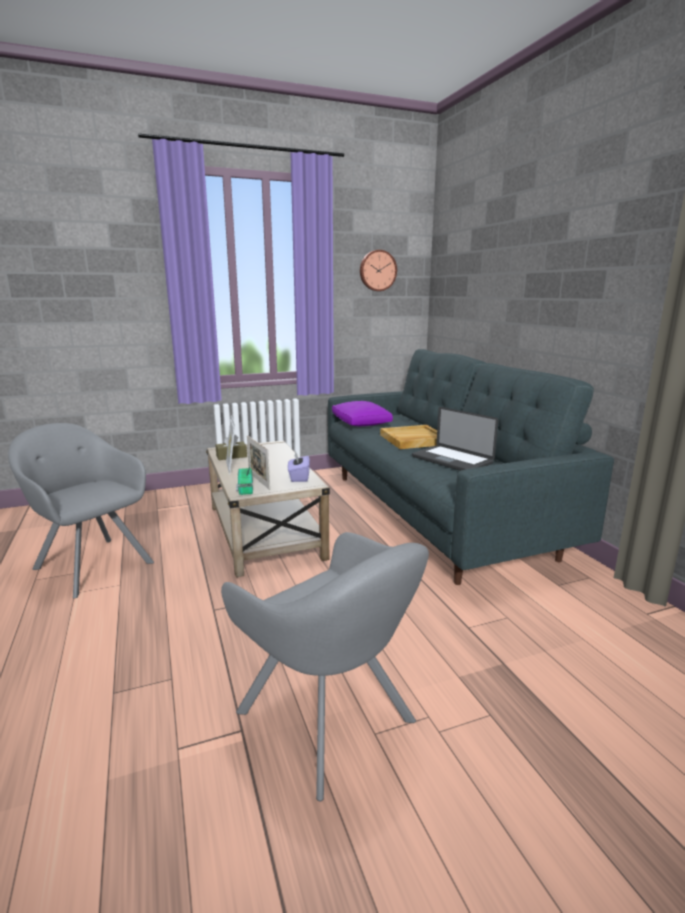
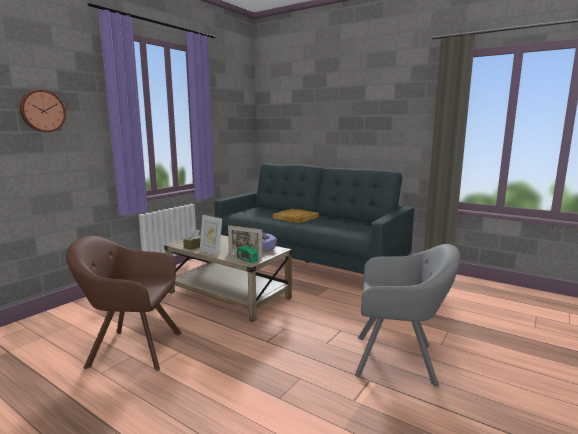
camera: 35 degrees left, 5 degrees down
(91, 563) = (131, 349): grey armchair -> brown armchair
(361, 423) = (246, 214): purple pillow -> none
(377, 270) = (230, 113): wall clock -> wall clock (42, 111)
(452, 460) = (335, 223): laptop -> none

